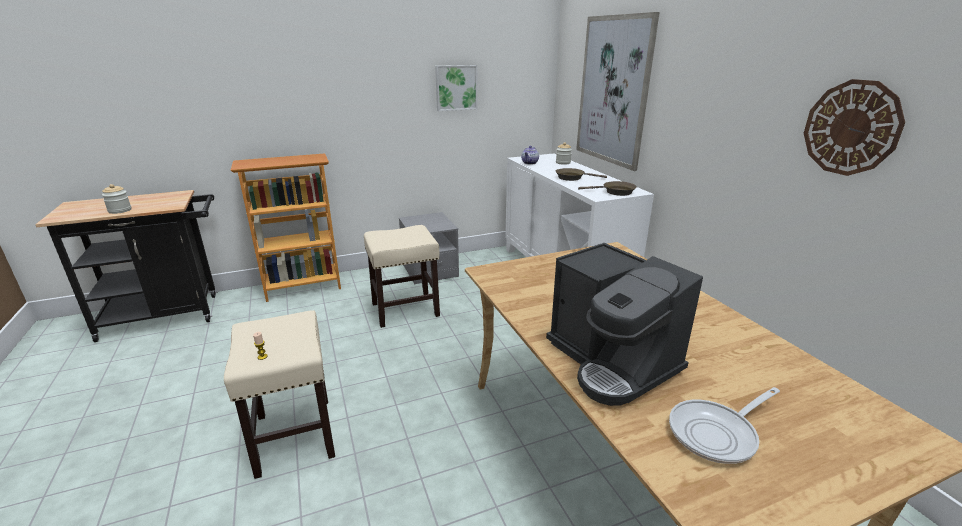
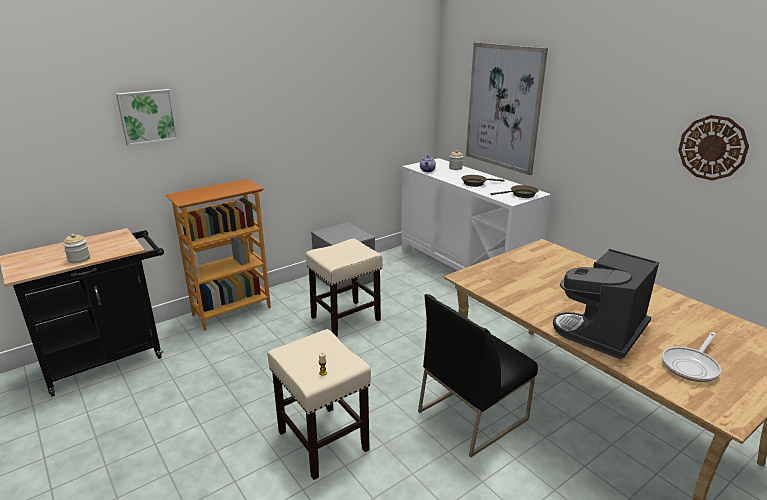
camera: 15 degrees left, 0 degrees up
(456, 87) = (357, 106): picture -> picture (147, 116)
(476, 439) = (472, 414): none -> black chair
(612, 362) = (603, 332): coffee machine -> coffee machine turned 90 degrees clockwise

